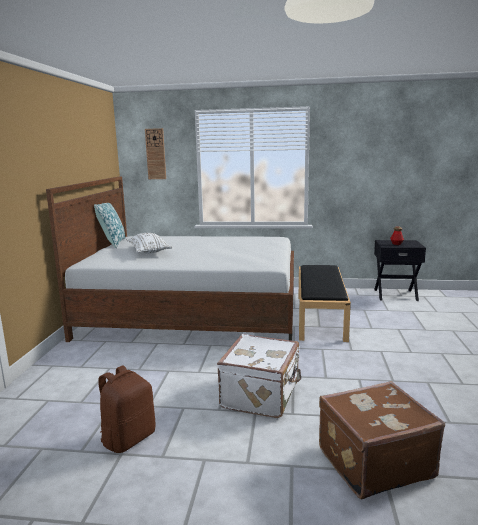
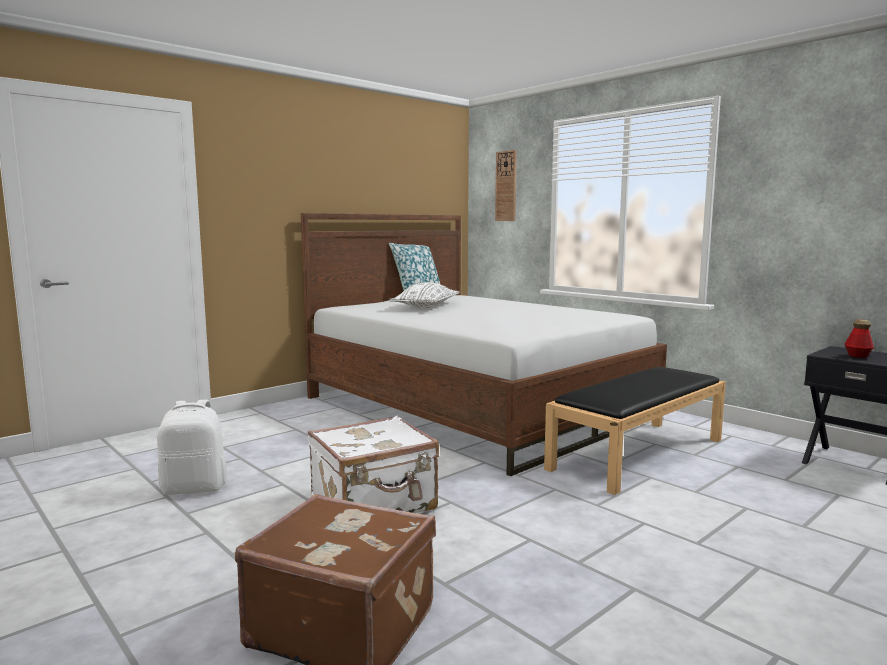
camera: 40 degrees right, 5 degrees down
(128, 438) = (195, 488): brown backpack -> white backpack

